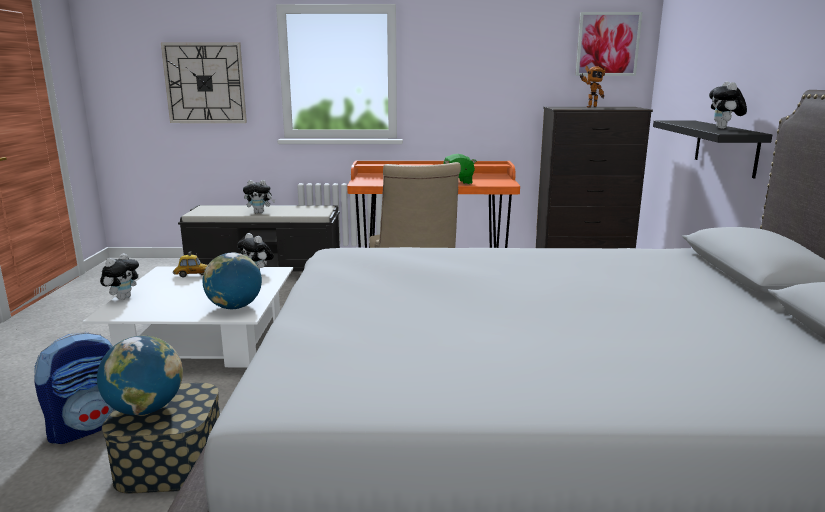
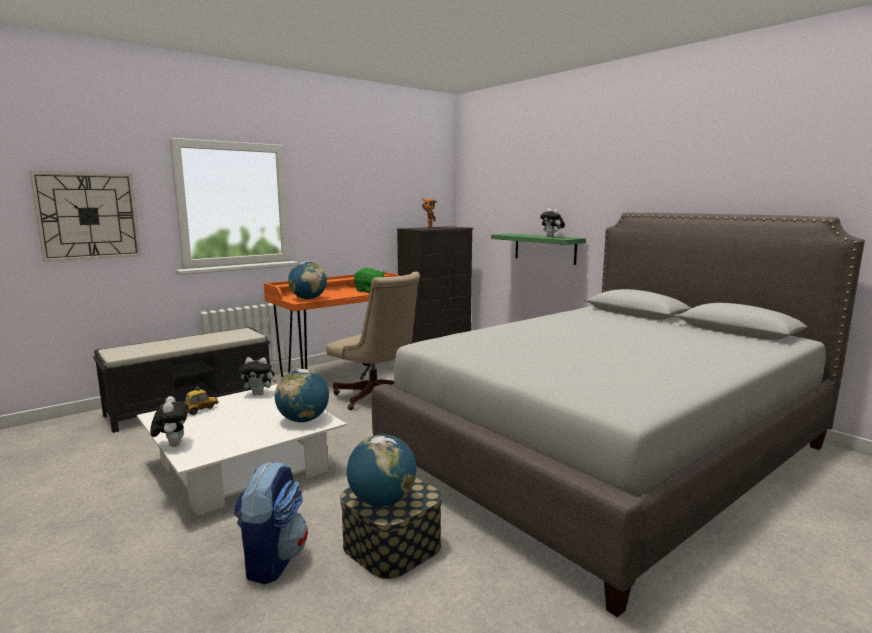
camera: 40 degrees left, 5 degrees down
(260, 212) = (191, 344): plush toy -> none
(375, 182) = (308, 298): none -> globe
(607, 44) = (429, 182): picture -> none
(725, 147) = (545, 248): black shelf -> green shelf

